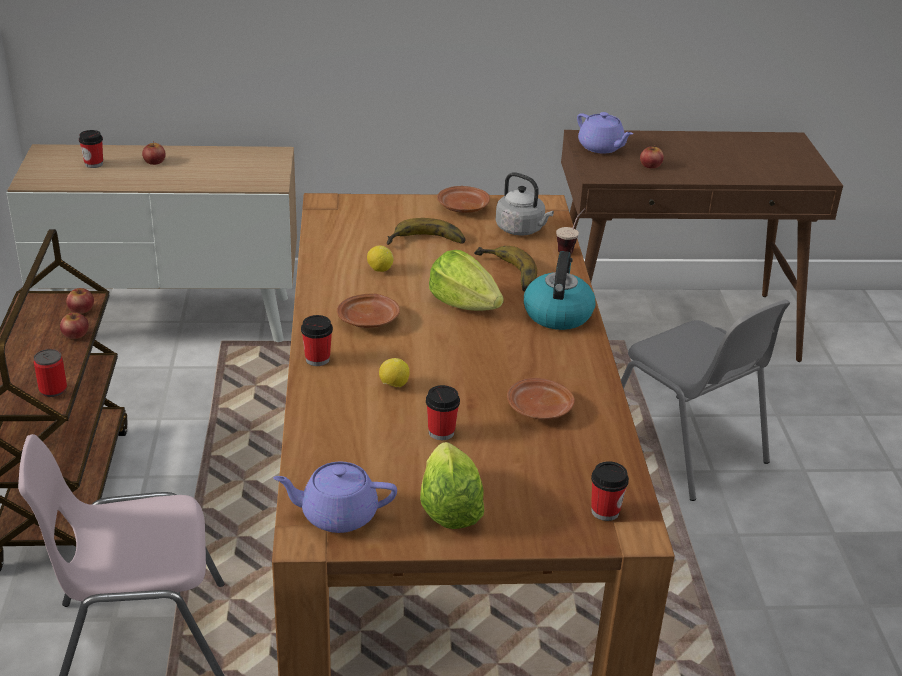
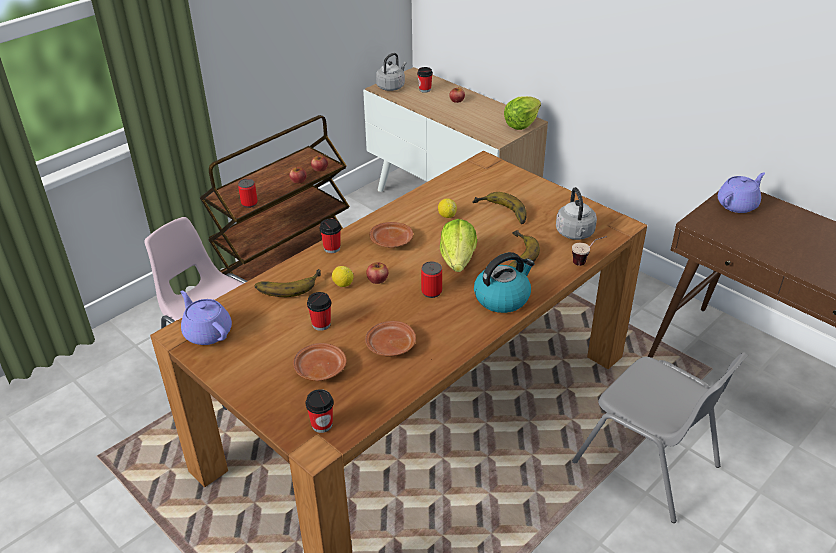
camera: 50 degrees right, 5 degrees up
(42, 175) = (391, 86): none -> grey kettle
(336, 418) = (288, 284): none -> banana
(449, 508) = (257, 365): lettuce -> lettuce (521, 124)
(462, 208) = (561, 202): brown plate -> brown plate (319, 369)
(489, 343) = (431, 292): none -> can
(601, 147) = (738, 205): purple teapot -> purple teapot turned 135 degrees counterclockwise
(650, 165) = (755, 234): apple -> apple (377, 279)
(685, 448) = (648, 465): grey chair -> grey chair turned 60 degrees counterclockwise

